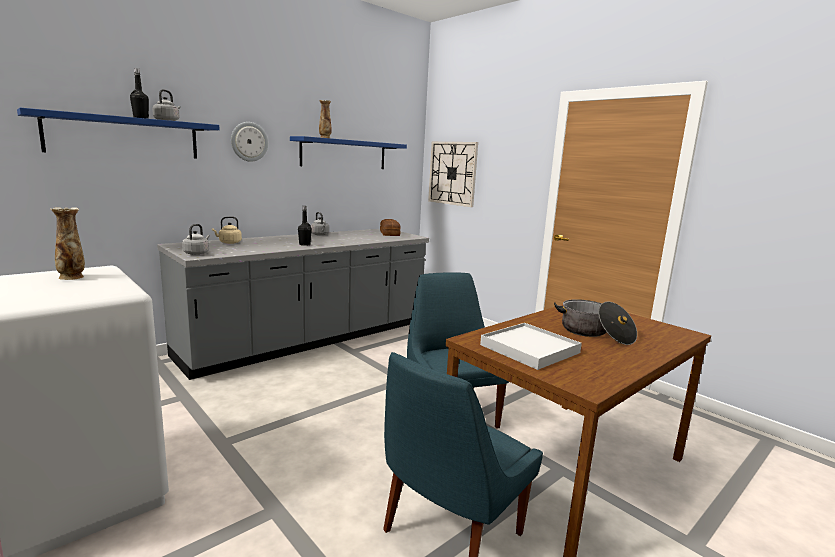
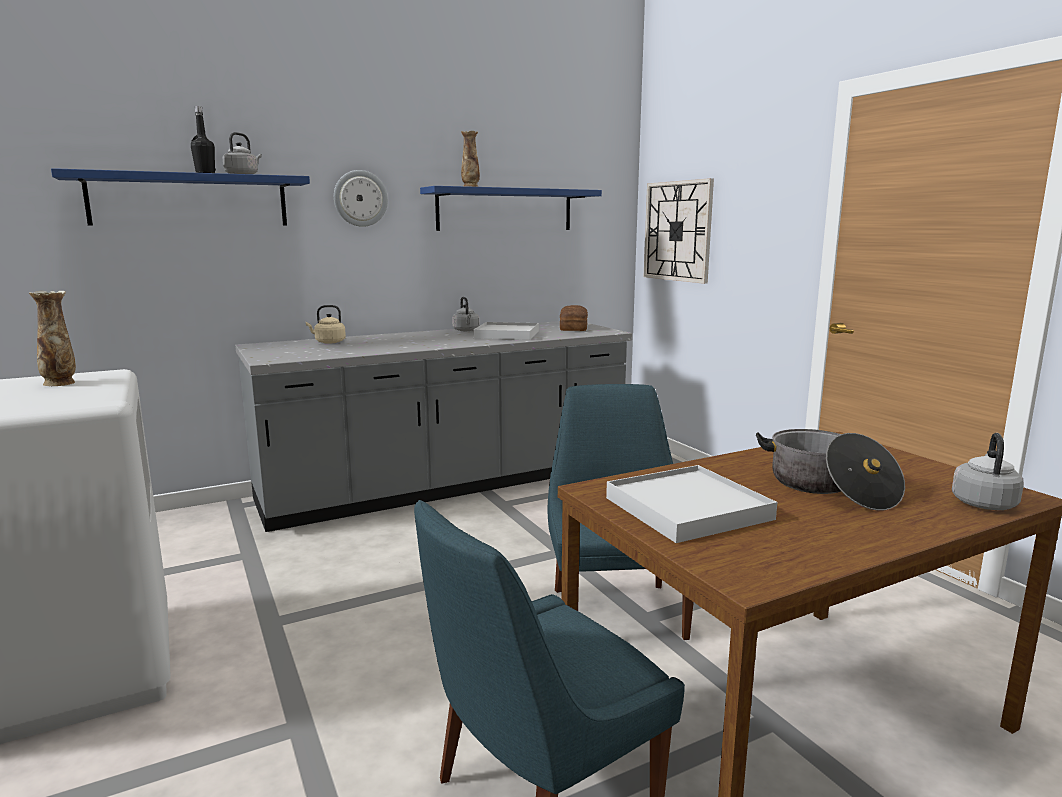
camera: 15 degrees right, 0 degrees up
(197, 253) = (273, 356): grey kettle -> grey kettle (983, 503)
(304, 244) = (431, 344): black bottle -> none
(350, 238) = (507, 334): none -> white tray

